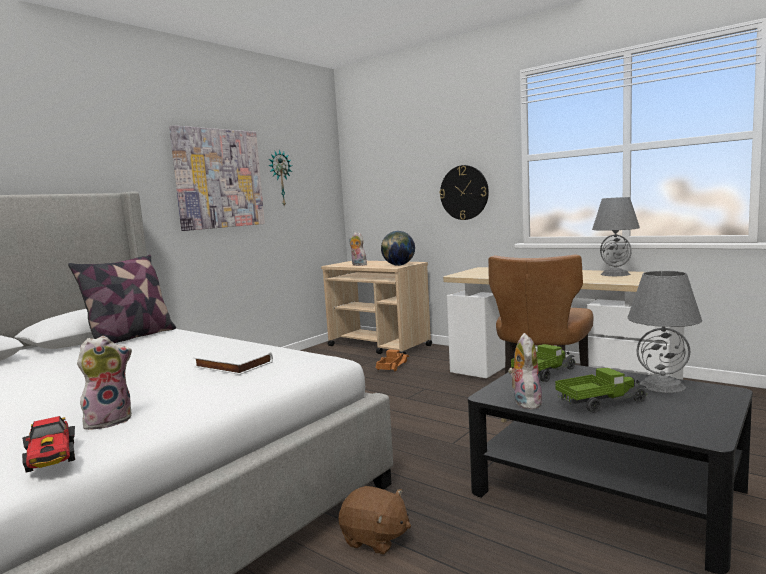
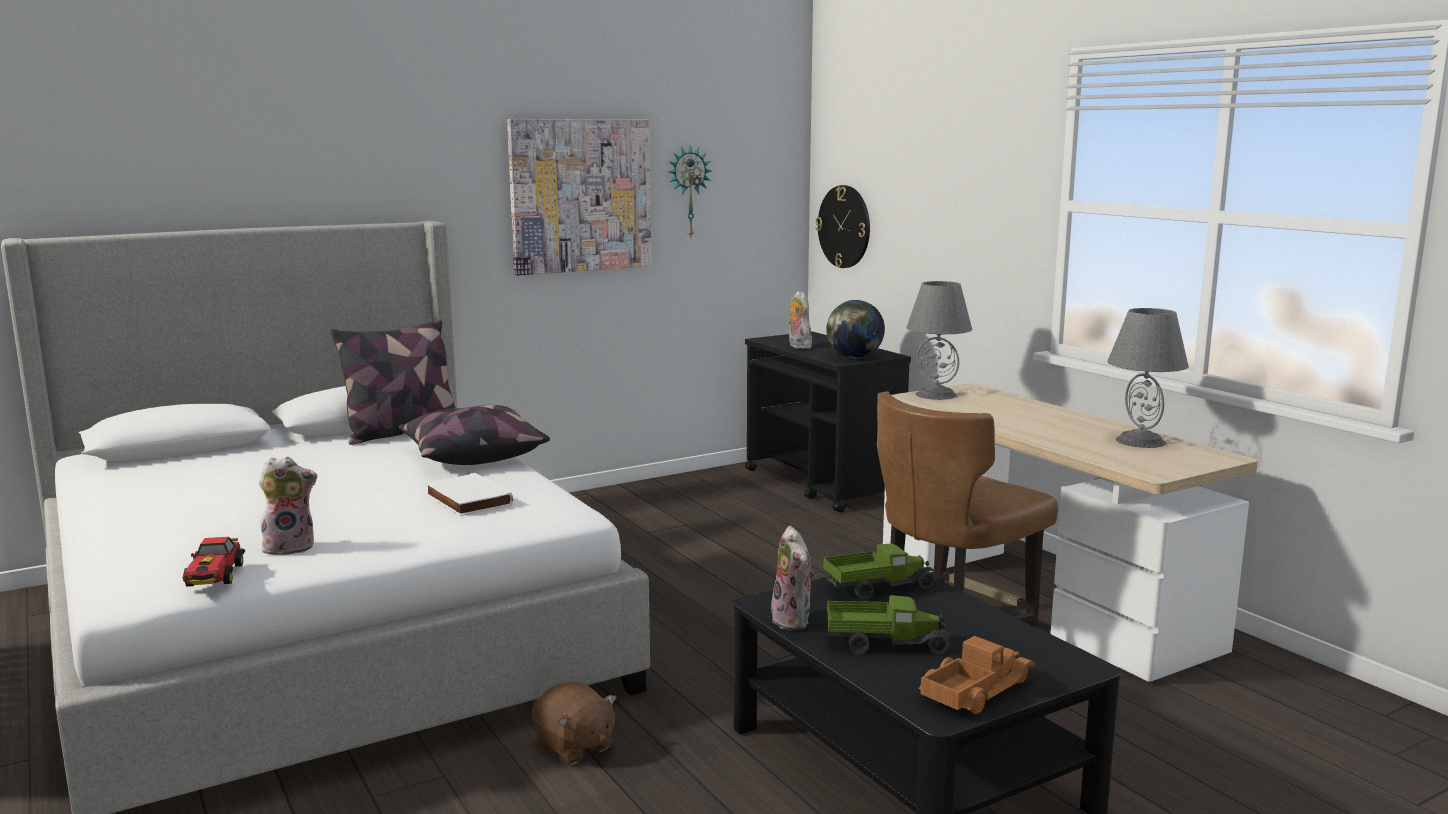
camera: 20 degrees right, 5 degrees up
(203, 342) = (472, 456): none -> pillow
(379, 346) = (823, 484): beige cart -> black cart
(391, 366) = (807, 524): toy truck -> toy truck (973, 690)
(464, 192) = (975, 247): wall clock -> wall clock (844, 226)
(525, 402) = (794, 621): plush toy -> plush toy turned 135 degrees clockwise
(662, 385) = (1009, 638): grey table lamp -> grey table lamp (936, 394)

